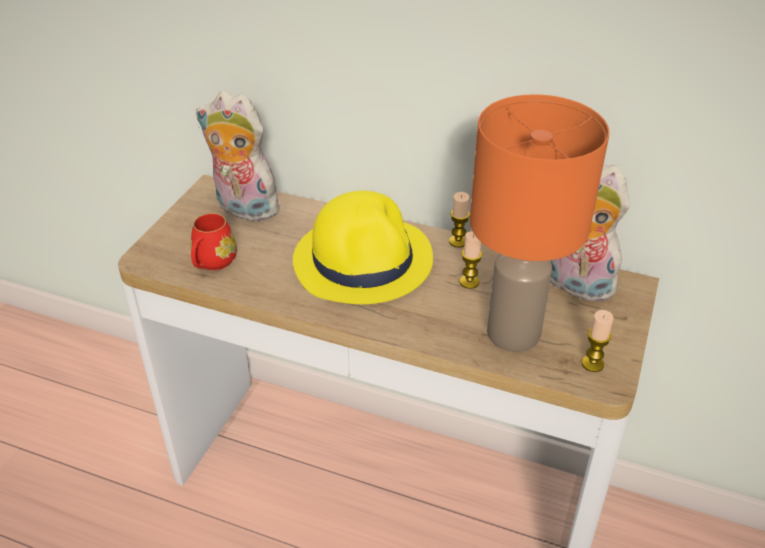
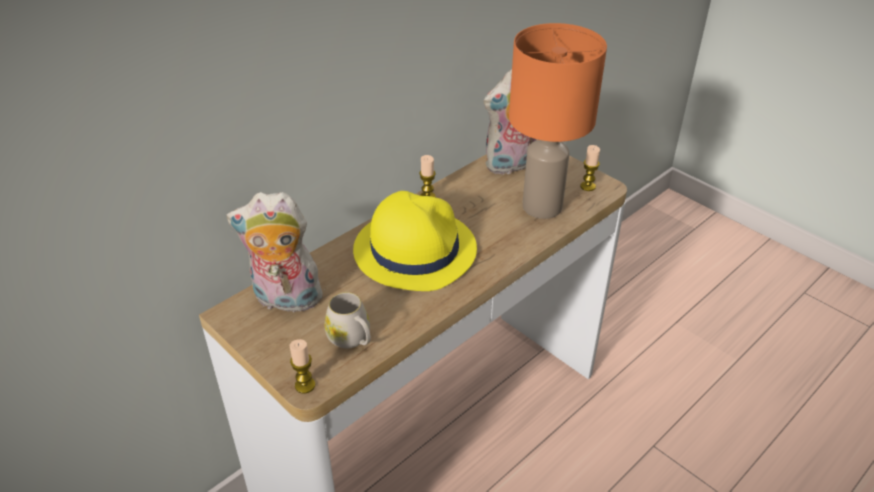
camera: 65 degrees left, 0 degrees up
(212, 263) = (352, 339): red mug -> white mug
(243, 209) = (285, 300): plush toy -> plush toy turned 45 degrees clockwise
(469, 282) = (477, 207): candle -> candle (305, 385)

